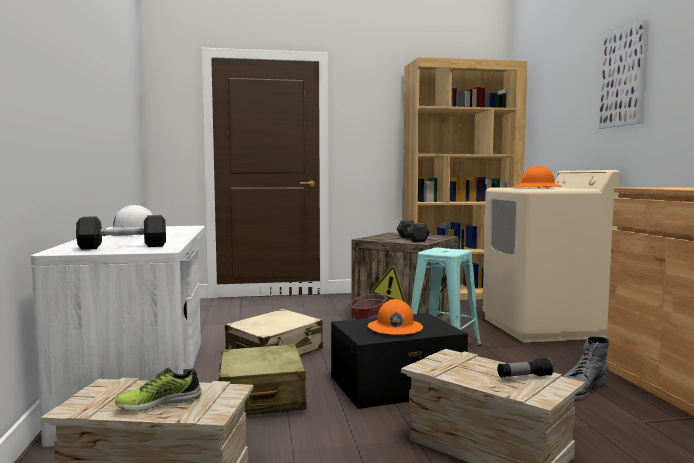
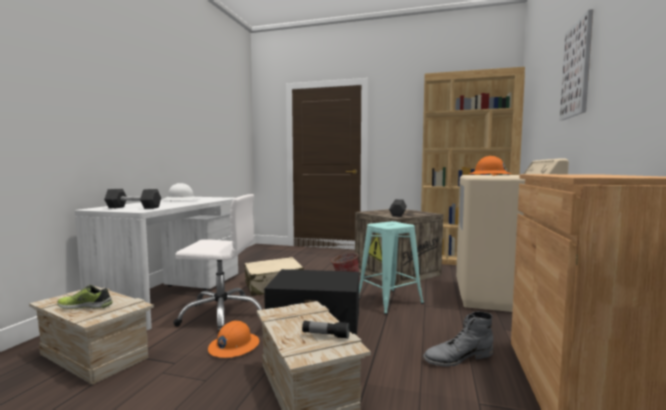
camera: 25 degrees right, 0 degrees up
(261, 397) = (222, 315): beige suitcase -> white office chair
(394, 328) = (311, 280): orange hard hat -> orange hard hat (233, 346)

